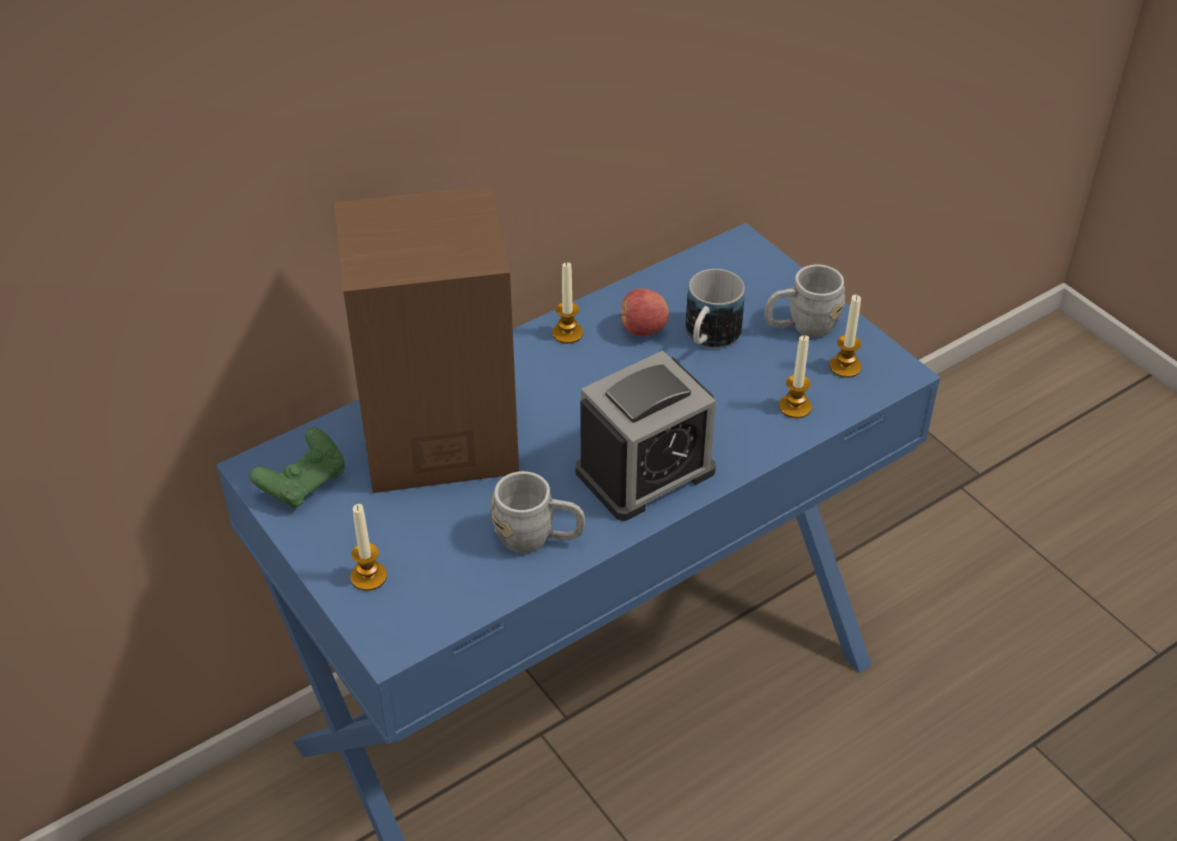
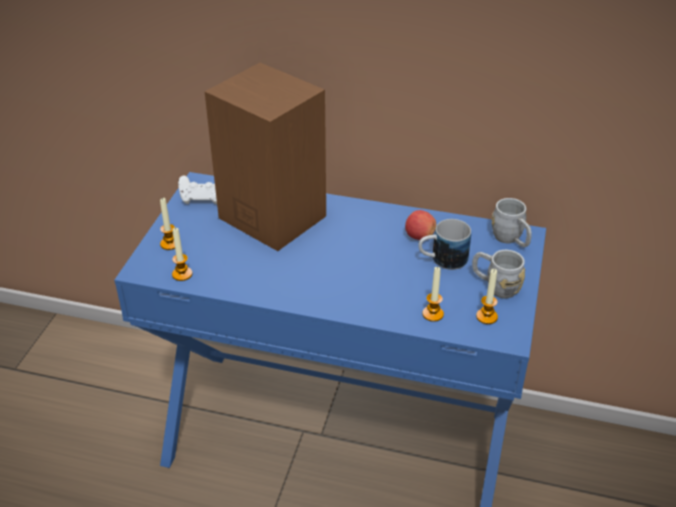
camera: 50 degrees right, 5 degrees down
(304, 483) = (203, 198): green game controller -> white game controller
(538, 538) = (244, 278): grey mug -> grey mug (511, 240)
(567, 333) = (385, 216): candle -> candle (182, 274)
(645, 471) = (325, 288): alarm clock -> none

